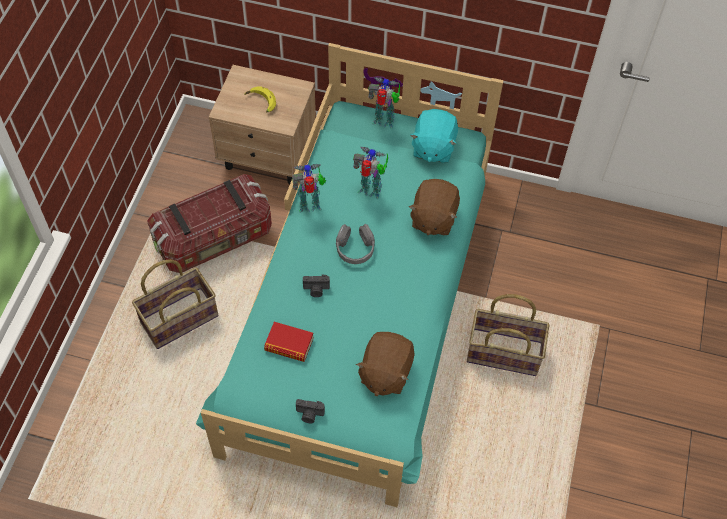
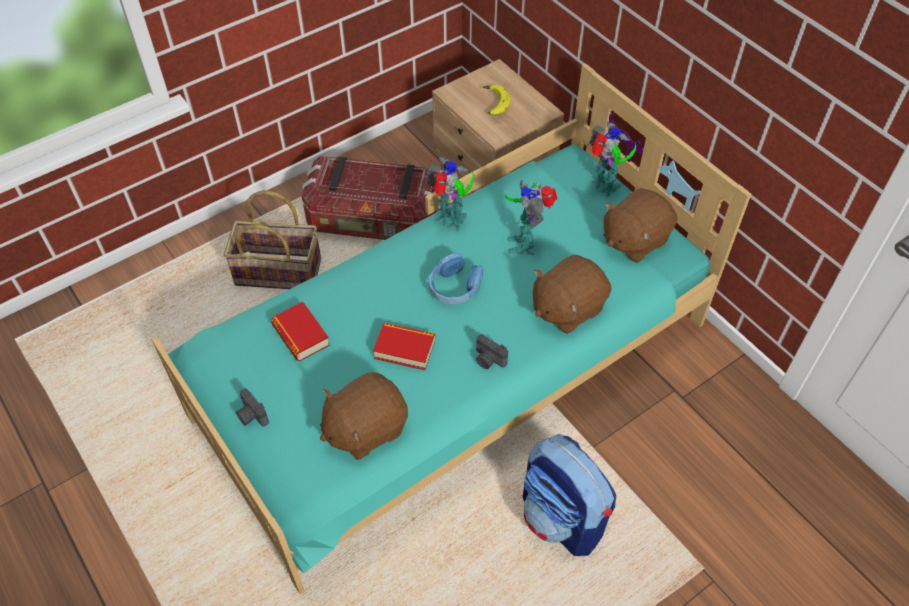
camera: 40 degrees right, 5 degrees down
(316, 290) = (378, 302): camera -> camera (488, 360)
(355, 249) = (455, 287): grey headphones -> blue headphones
(362, 309) = (404, 349): none -> book
(371, 191) = (525, 243): toy robot -> toy robot turned 150 degrees counterclockwise
(433, 148) = (634, 240): turquoise plush toy -> brown plush toy
(504, 352) = (563, 518): basket -> backpack

